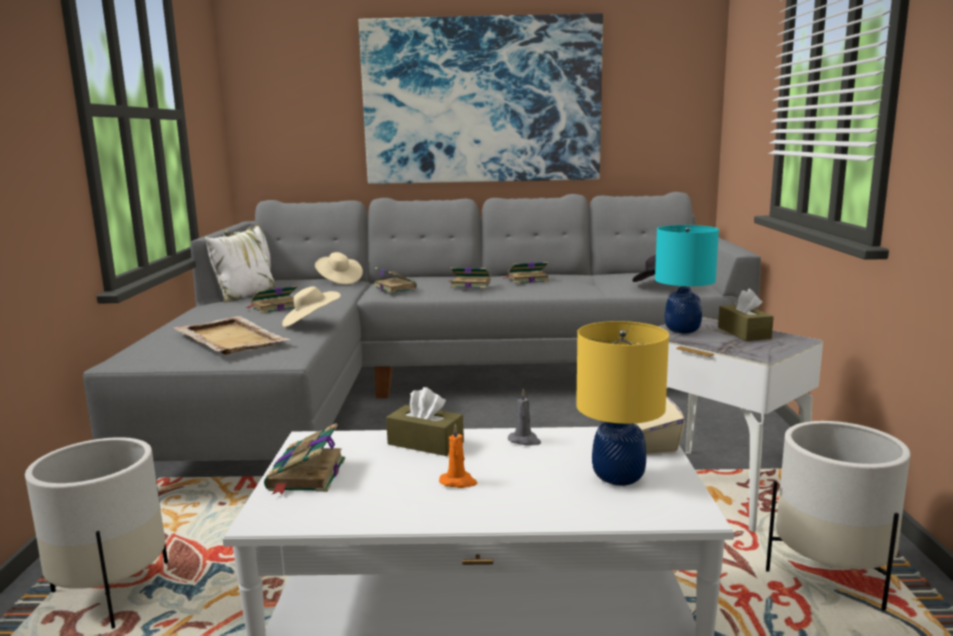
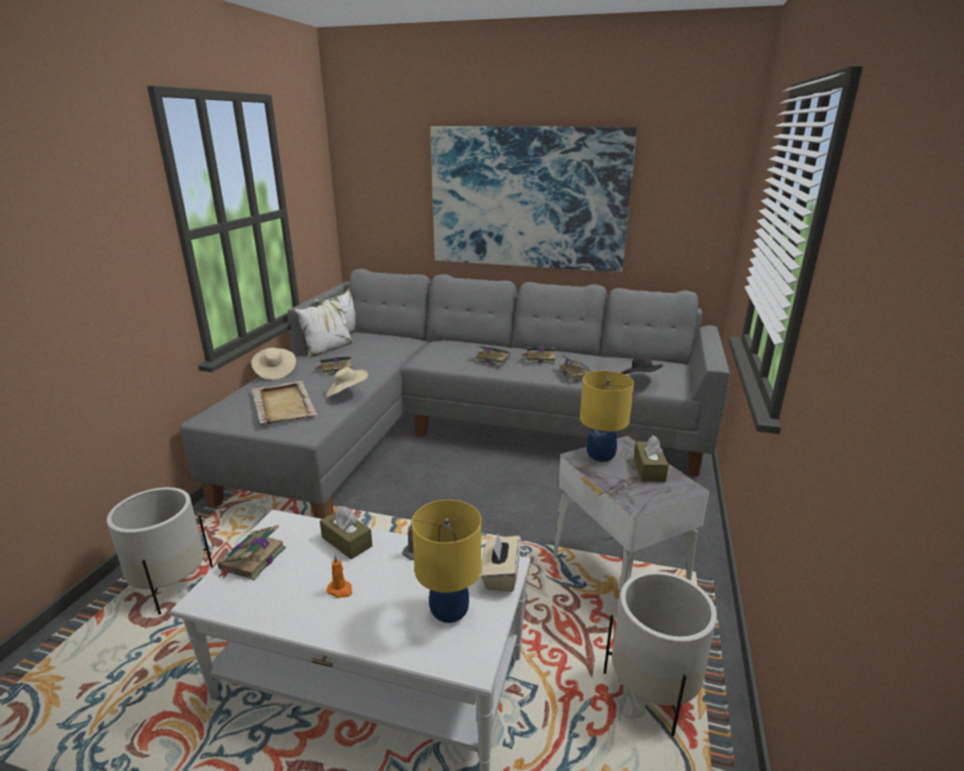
camera: 15 degrees right, 10 degrees up
(339, 281) = (401, 340): beige hat -> beige hat (275, 372)
(394, 287) = (433, 355): book -> book (575, 373)
(680, 331) = (599, 457): turquoise table lamp -> yellow table lamp

